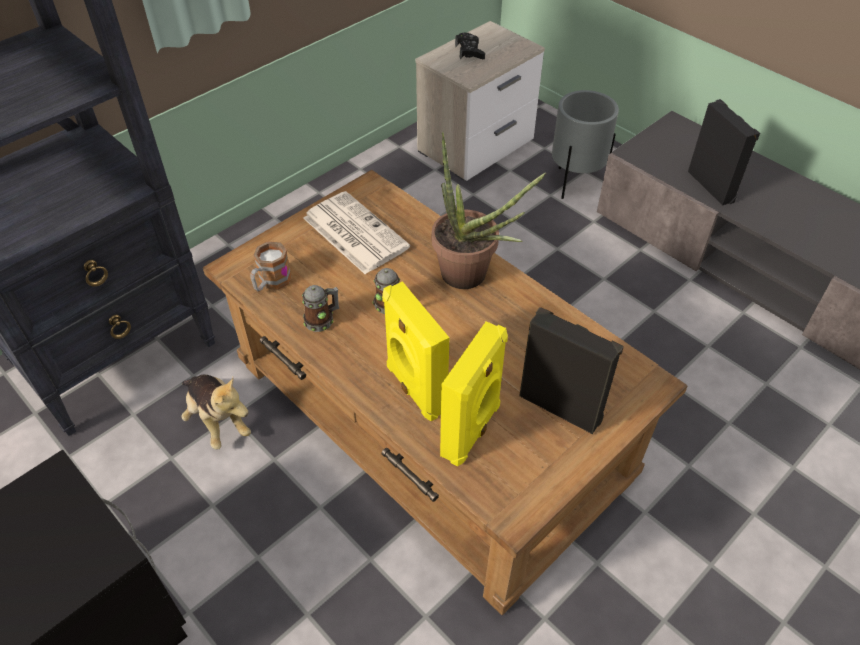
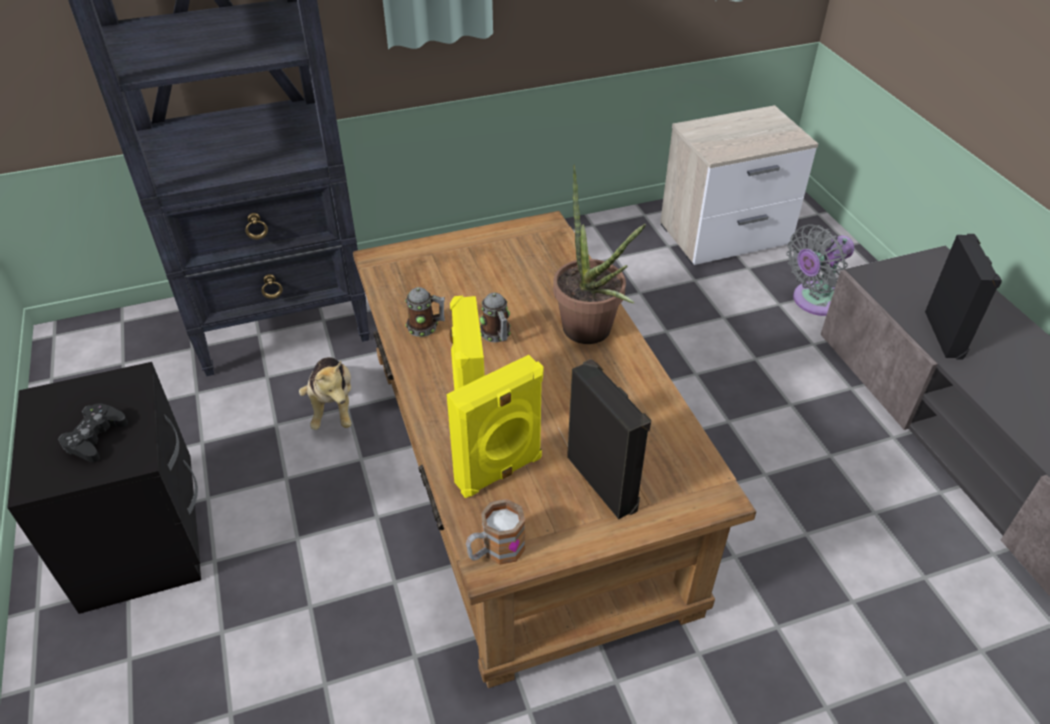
camera: 25 degrees right, 5 degrees down
(271, 283) = (402, 282): mug -> mug (495, 550)
(353, 232) = (505, 261): newspaper -> none
(469, 51) = (732, 129): black game controller -> black game controller (95, 438)
(575, 184) = (813, 301): grey planter -> grey fan

